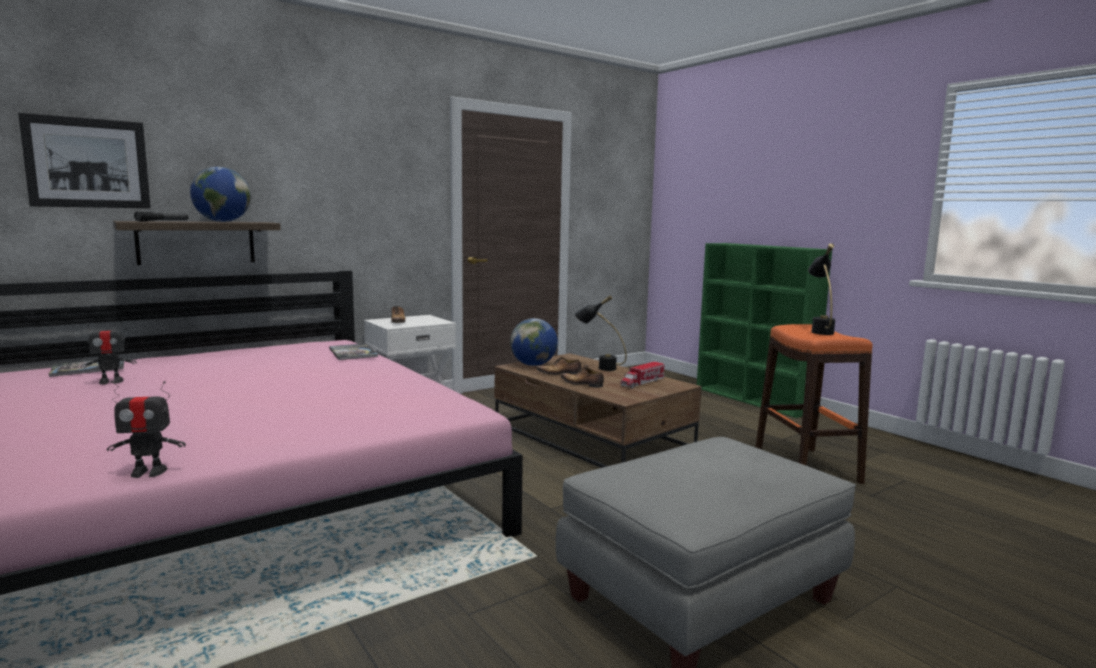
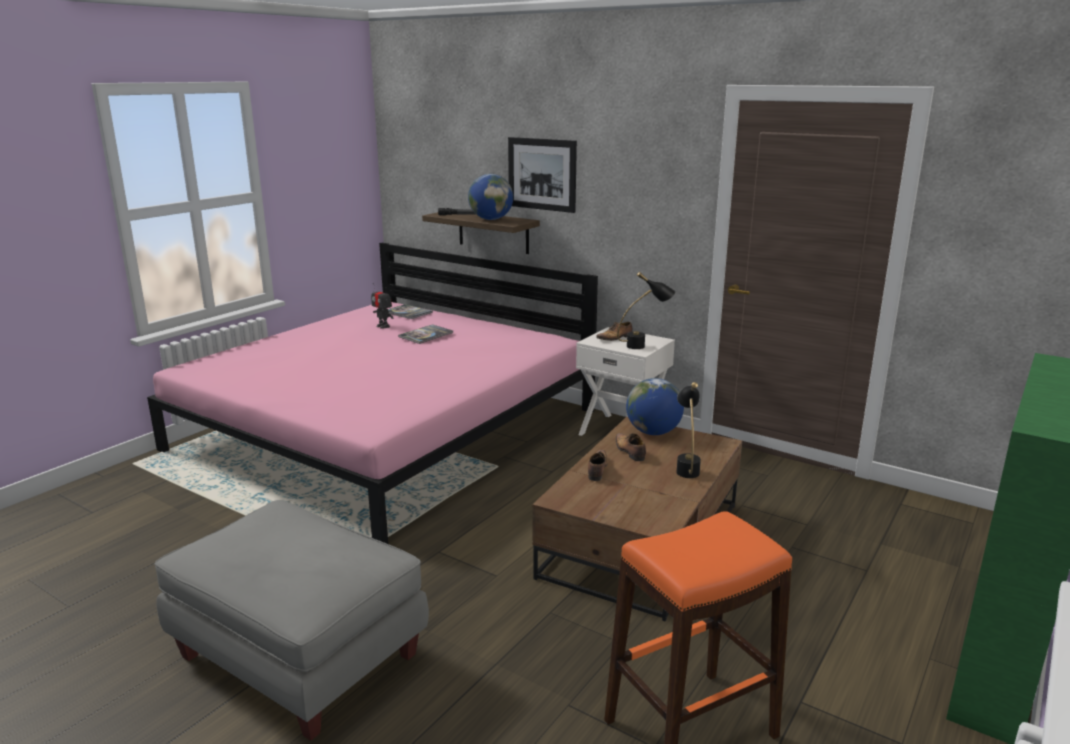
camera: 70 degrees right, 10 degrees up
(88, 163) = (439, 167): picture -> picture (542, 174)
(148, 472) = (225, 385): toy robot -> none
(353, 353) = (520, 355): book -> book (426, 335)
(642, 383) = (642, 501): toy truck -> none
(819, 331) = (708, 545): black table lamp -> black table lamp (644, 345)

